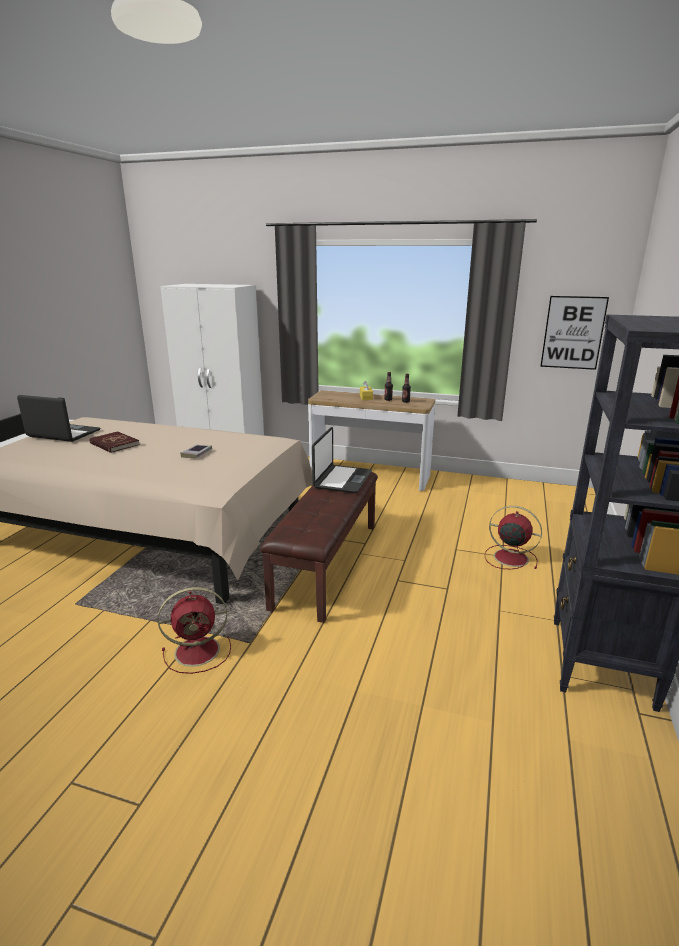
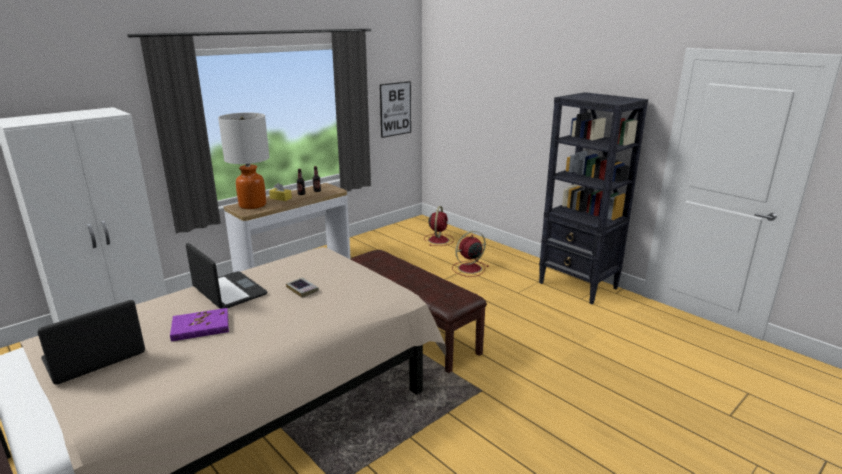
camera: 60 degrees left, 0 degrees up
(114, 444) = (200, 327): red book -> purple book
(199, 651) = (474, 417): red fan -> red fan (438, 239)
(336, 395) = (252, 205): none -> table lamp
(342, 480) = (382, 262): laptop -> laptop (229, 292)

